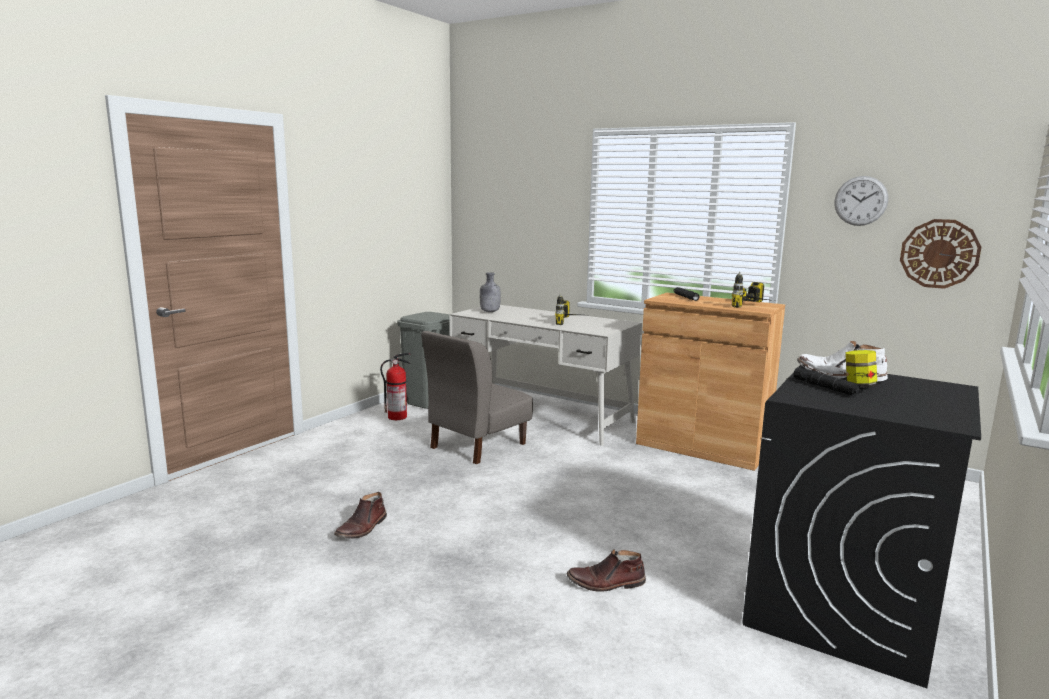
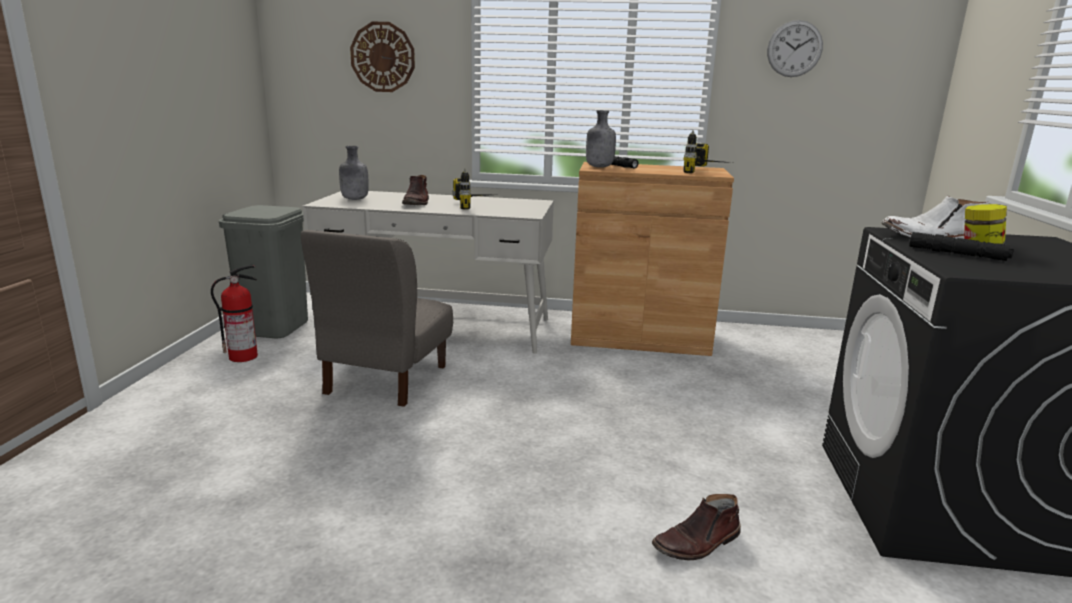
camera: 25 degrees left, 5 degrees up
(362, 528) = (306, 549): brown boot -> brown boot (417, 203)
(666, 298) = (598, 167): none -> grey bottle
(939, 253) = (870, 106): wall clock -> wall clock (383, 57)

